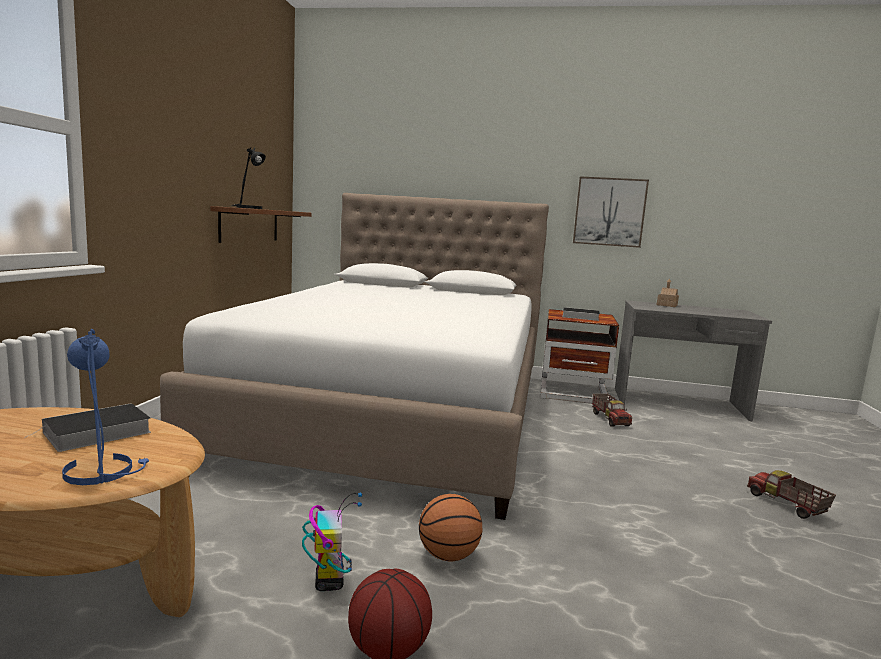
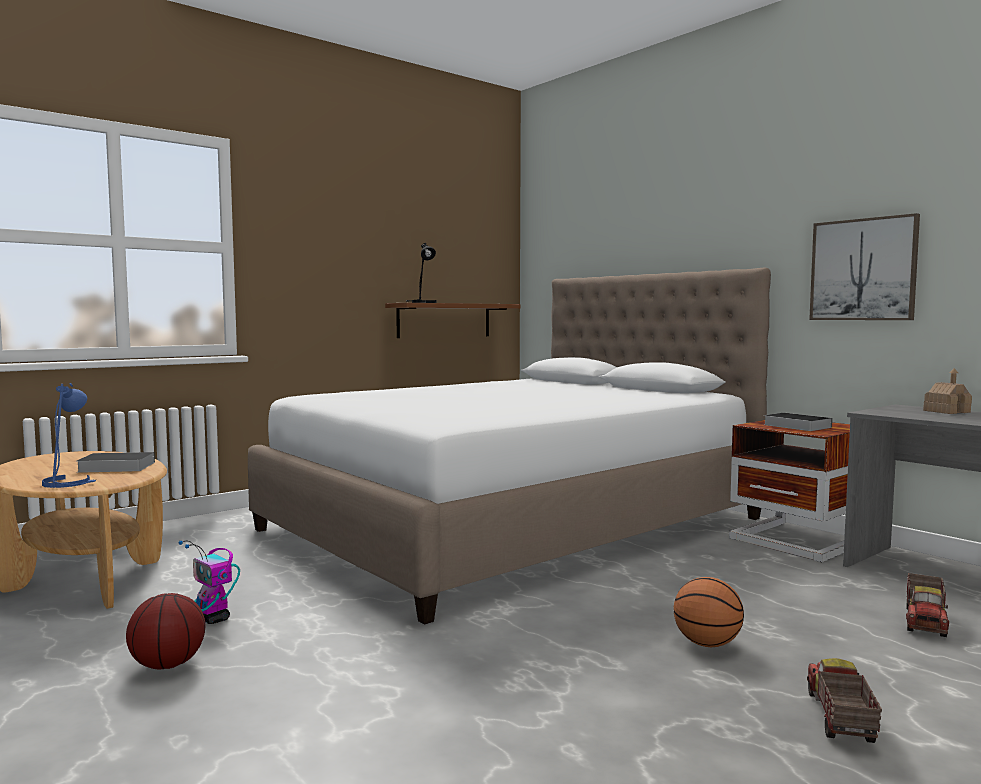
camera: 40 degrees right, 5 degrees down
(329, 581) = (213, 619): toy robot -> toy robot turned 105 degrees clockwise
(448, 555) = (321, 631): basketball -> basketball (707, 644)
(610, 419) = (782, 575): toy truck -> toy truck (926, 621)

